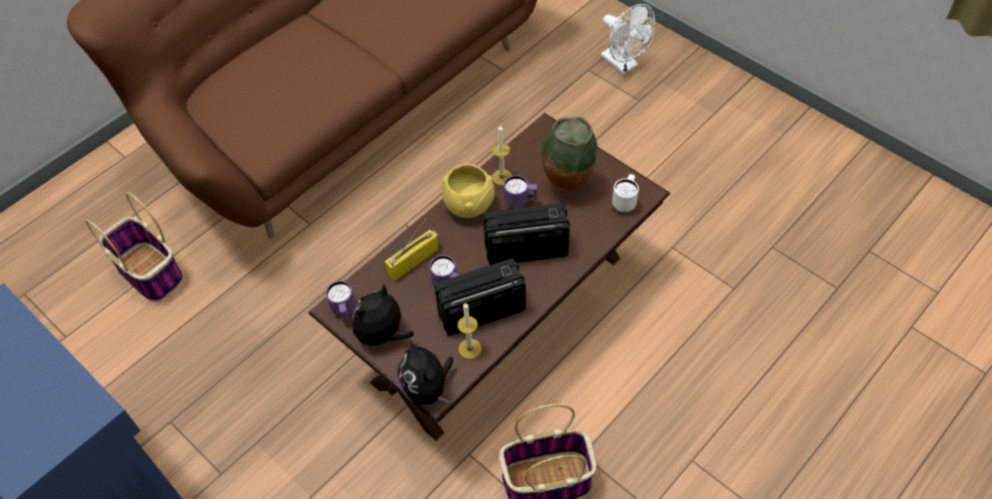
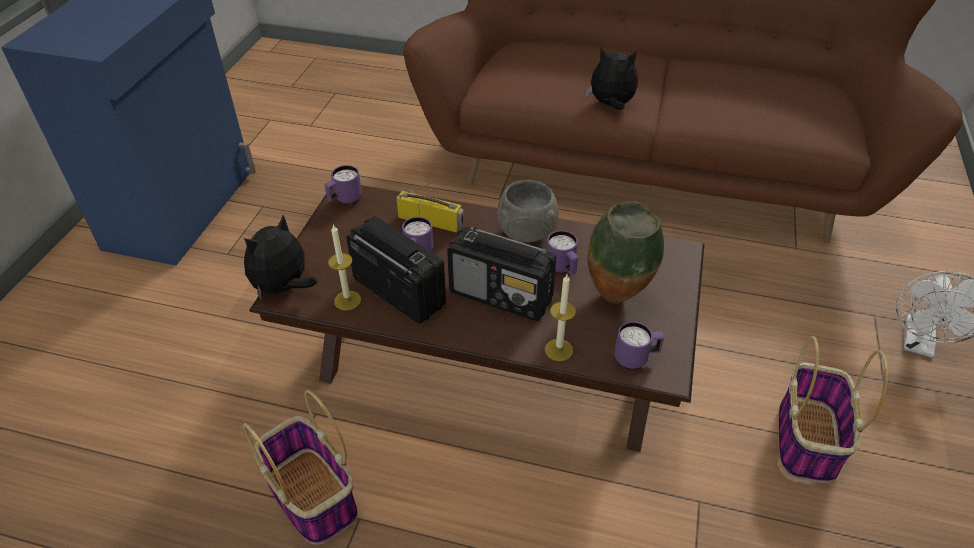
camera: 60 degrees right, 10 degrees down
(151, 272) = (390, 138): basket -> basket (807, 441)
(382, 335) = (331, 234): plush toy -> plush toy (611, 105)
(468, 206) = (526, 232): yellow bowl -> grey bowl
(502, 177) = (584, 242): candle -> candle (558, 350)
(525, 249) = (501, 296): radio -> radio turned 150 degrees clockwise
(625, 202) = (636, 359): white mug -> purple mug

